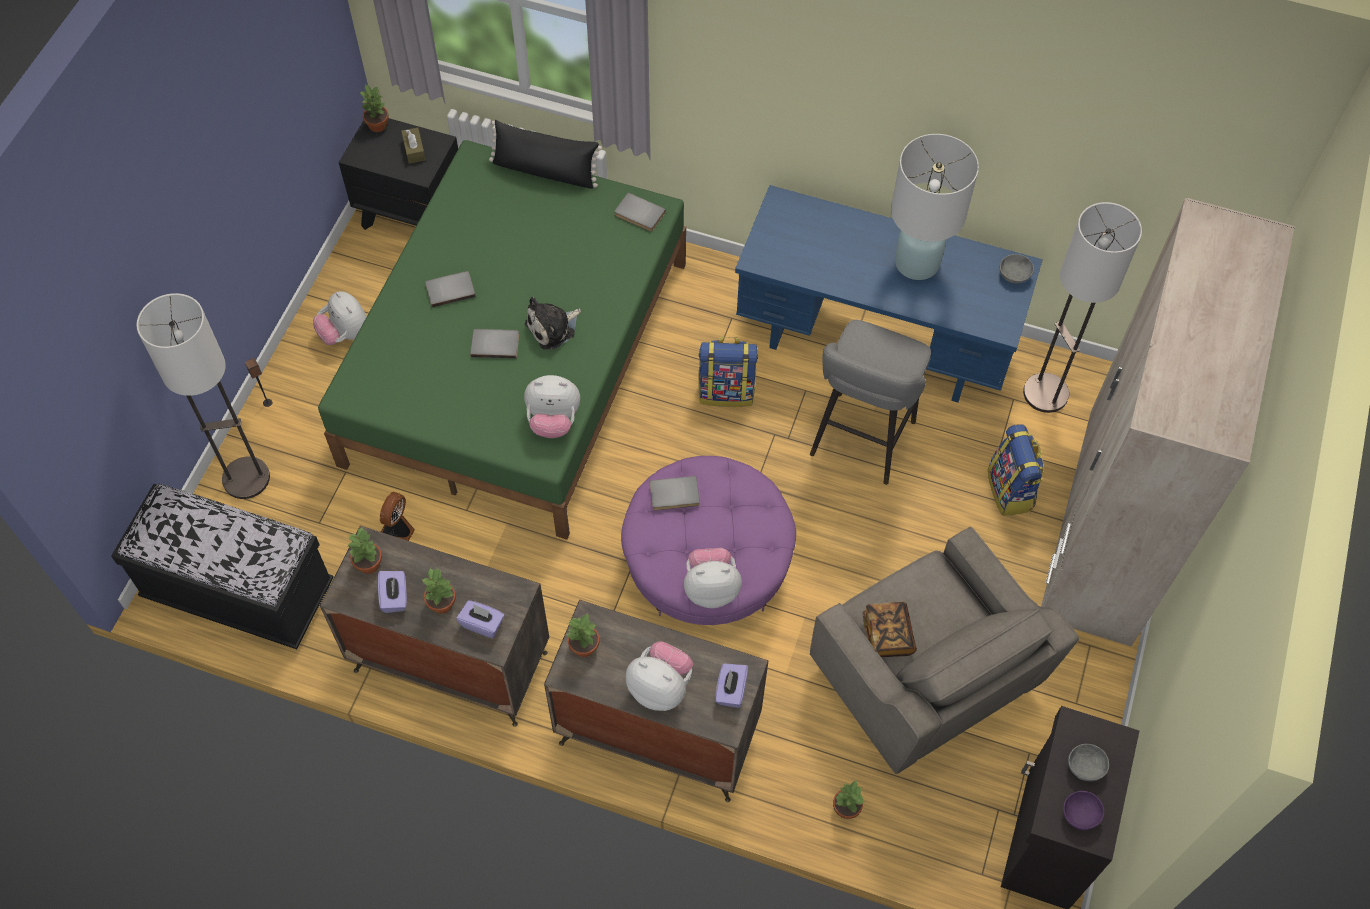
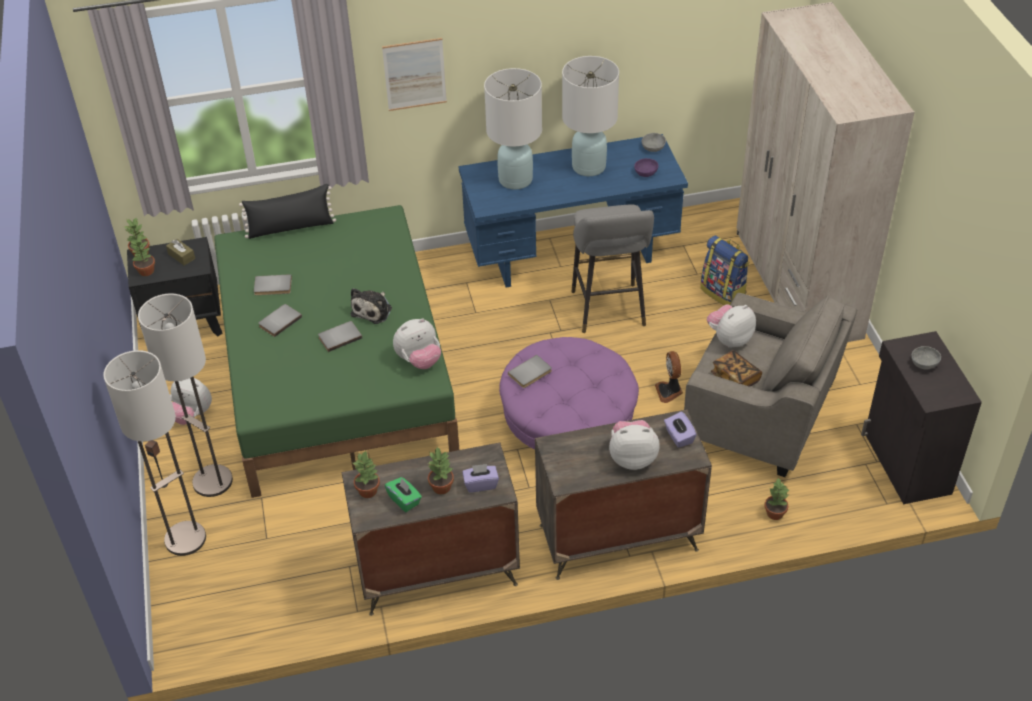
camera: 30 degrees left, 15 degrees down
(239, 592) = (238, 612): black bench -> none
(395, 597) = (404, 500): purple tissue box -> green tissue box
(398, 531) = (331, 513): fan -> fan (669, 391)
(583, 647) = (561, 462): potted plant -> potted plant (146, 271)
(639, 214) = (378, 224): grey book -> grey book (273, 287)
(711, 588) = (599, 413): plush toy -> plush toy (729, 339)
(726, 391) = (497, 323): backpack -> none
(732, 65) = (414, 74): none -> picture
(819, 238) = (515, 180): none -> white table lamp
(1045, 393) = (699, 234): floor lamp -> floor lamp (212, 481)
(1079, 814) = (943, 389): purple bowl -> purple bowl (645, 173)

